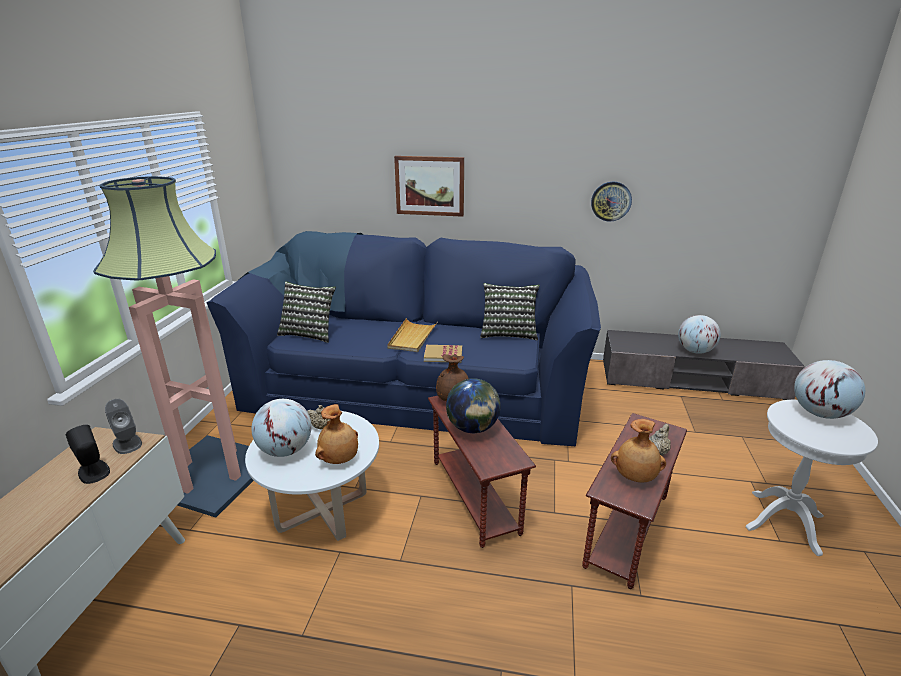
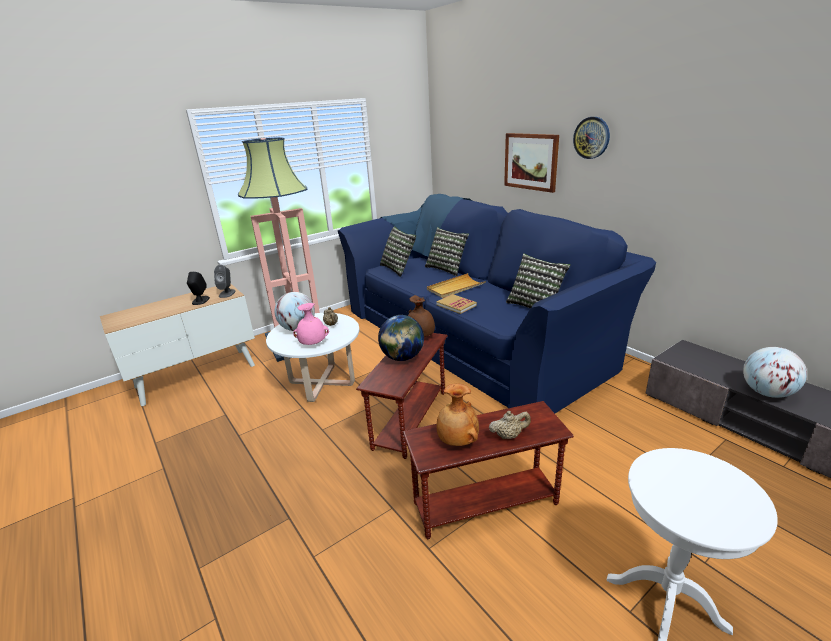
camera: 45 degrees right, 0 degrees up
(339, 459) = (313, 344): brown vase -> pink vase
(363, 319) = (447, 268): none -> pillow
(611, 201) = (700, 188): wall clock -> wall clock (591, 138)
(819, 413) = (722, 483): globe -> none

